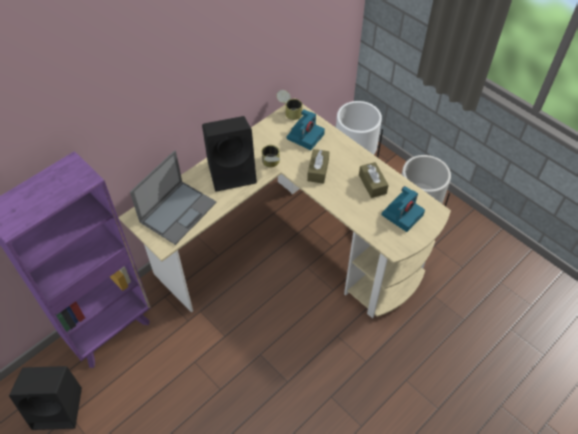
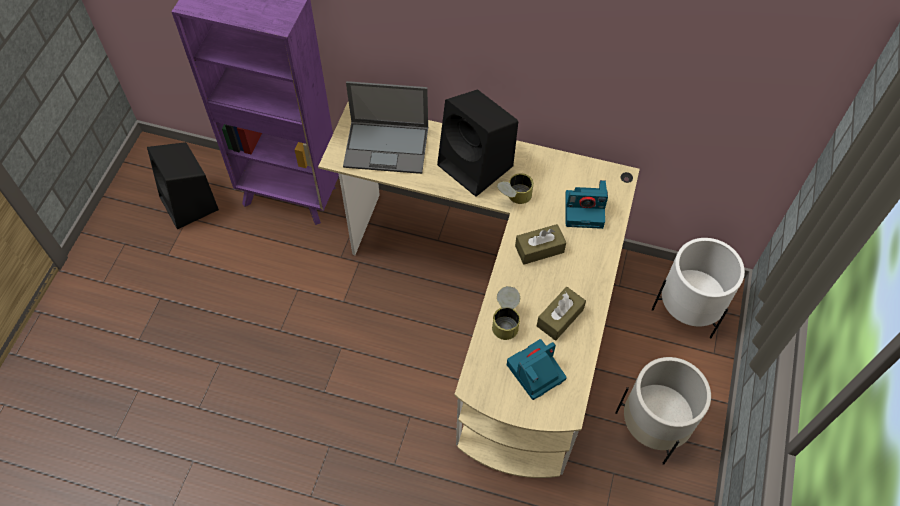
camera: 60 degrees right, 5 degrees up
(289, 111) = (611, 174): can -> can (506, 320)
(402, 214) = (535, 373): camera -> camera turned 135 degrees clockwise

